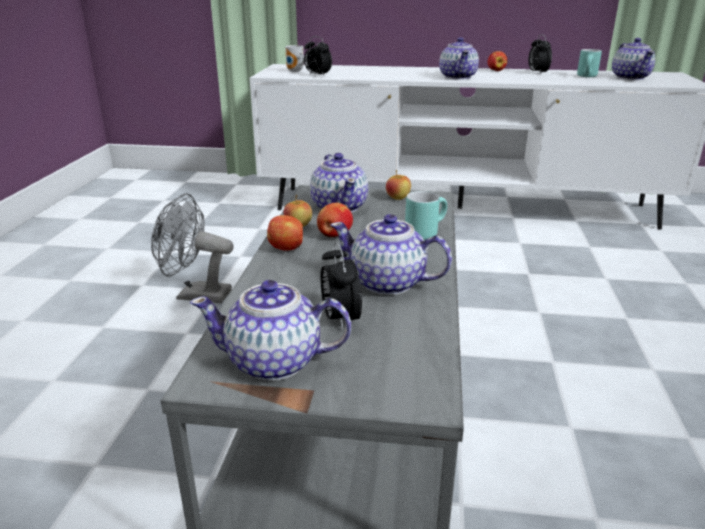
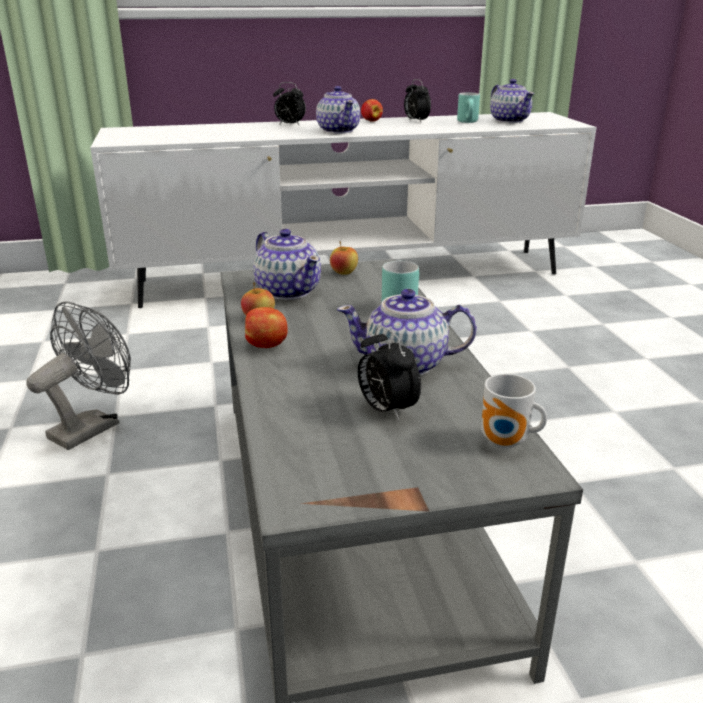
camera: 20 degrees left, 0 degrees up
(196, 295) = (92, 426): grey fan -> grey fan turned 135 degrees clockwise
(275, 362) = (355, 468): teapot -> none
(295, 71) = (141, 135): mug -> mug (506, 443)
(317, 75) = (175, 139): alarm clock -> alarm clock (289, 125)
(334, 235) = (308, 323): apple -> none

